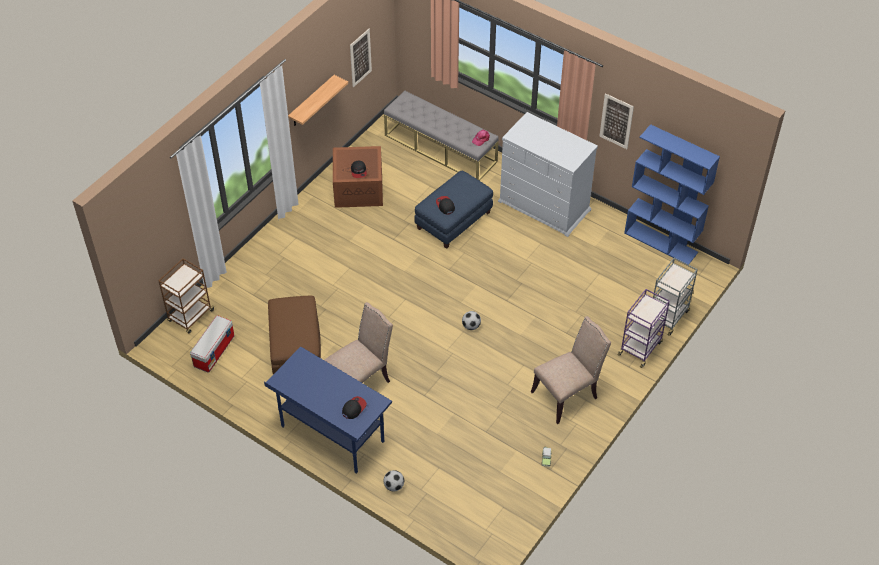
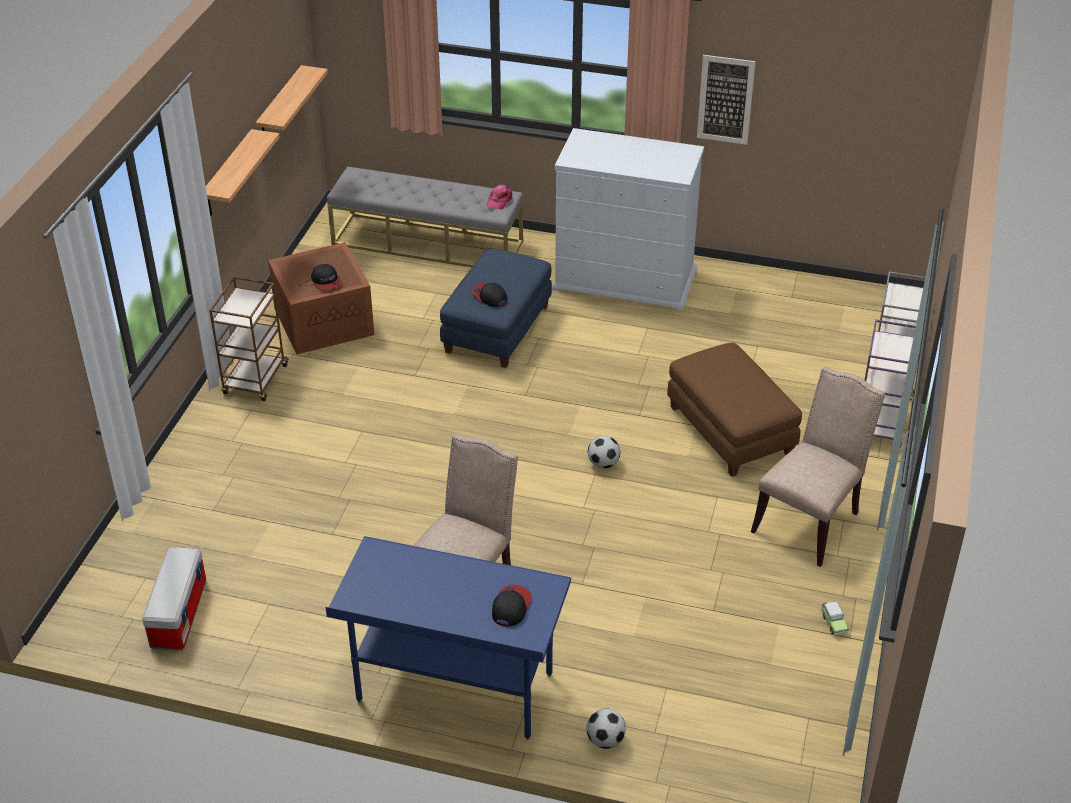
camera: 20 degrees left, 10 degrees down
(190, 316) = (112, 570): brown cart -> brown cart (255, 380)
(295, 347) = (324, 569): brown ottoman -> brown ottoman (730, 430)
(360, 58) = (280, 107): picture -> shelf
(661, 242) = (822, 287): blue bookcase -> none

